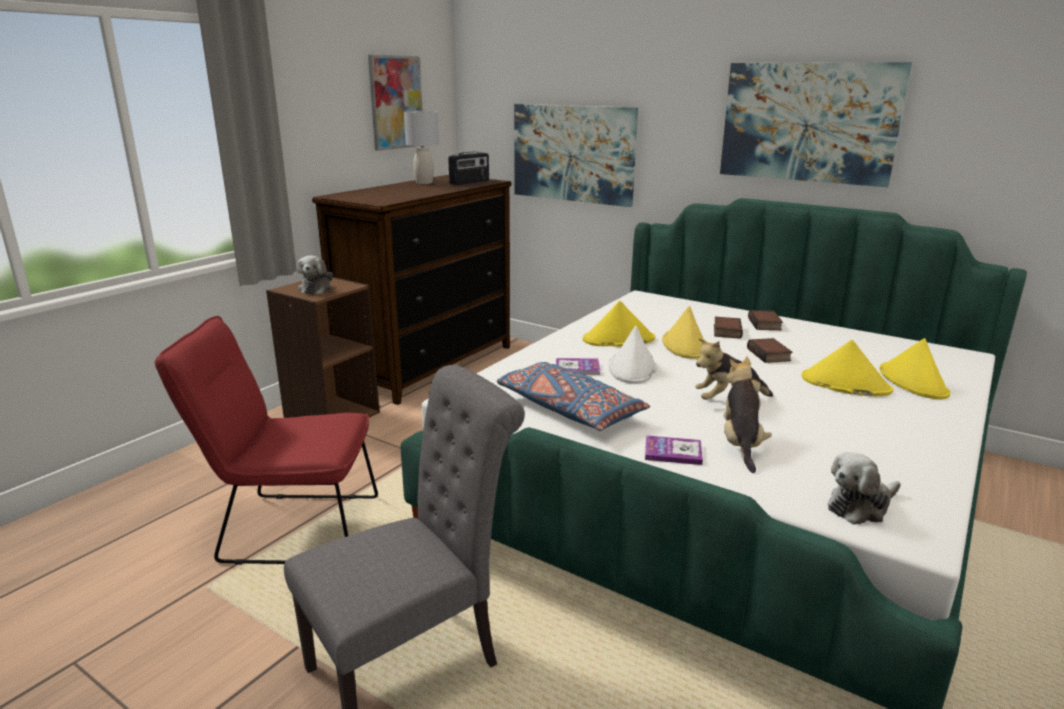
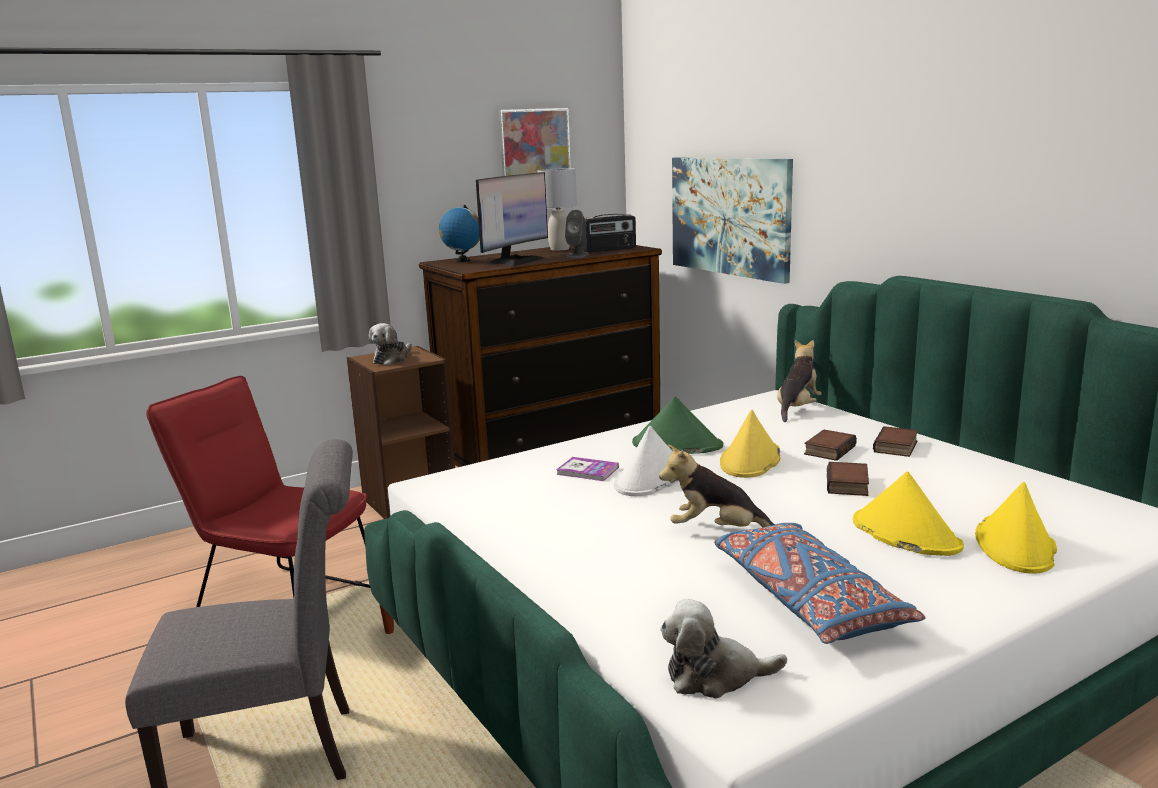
camera: 25 degrees right, 5 degrees down
(355, 195) = (462, 261): none -> globe
(406, 194) = (515, 261): none -> monitor
(453, 188) = (577, 255): none -> grey speaker
(568, 410) = (519, 513): blue pillow -> blue pillow (807, 600)
(618, 339) = (676, 445): yellow hat -> green hat
(673, 452) = (573, 575): book -> none
(741, 444) = (664, 580): plush toy -> plush toy (797, 409)
(808, 122) = (981, 174): picture -> none

